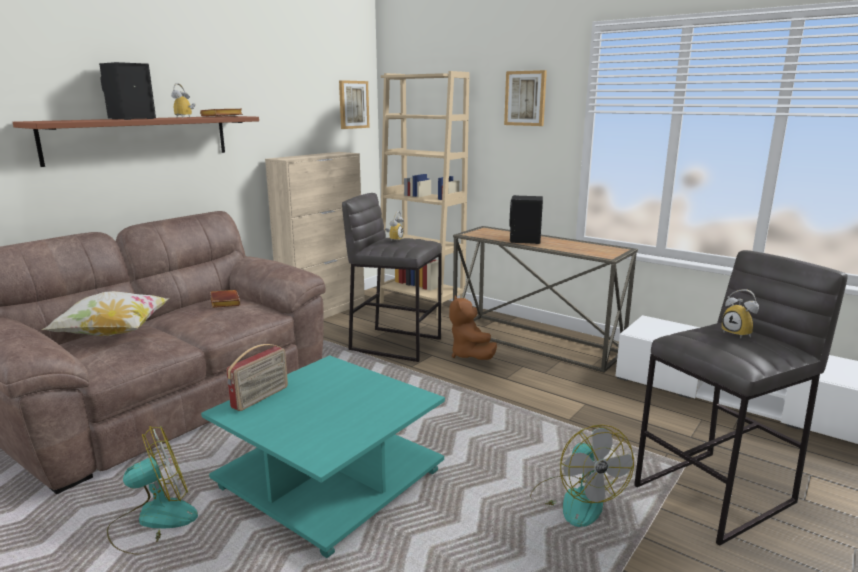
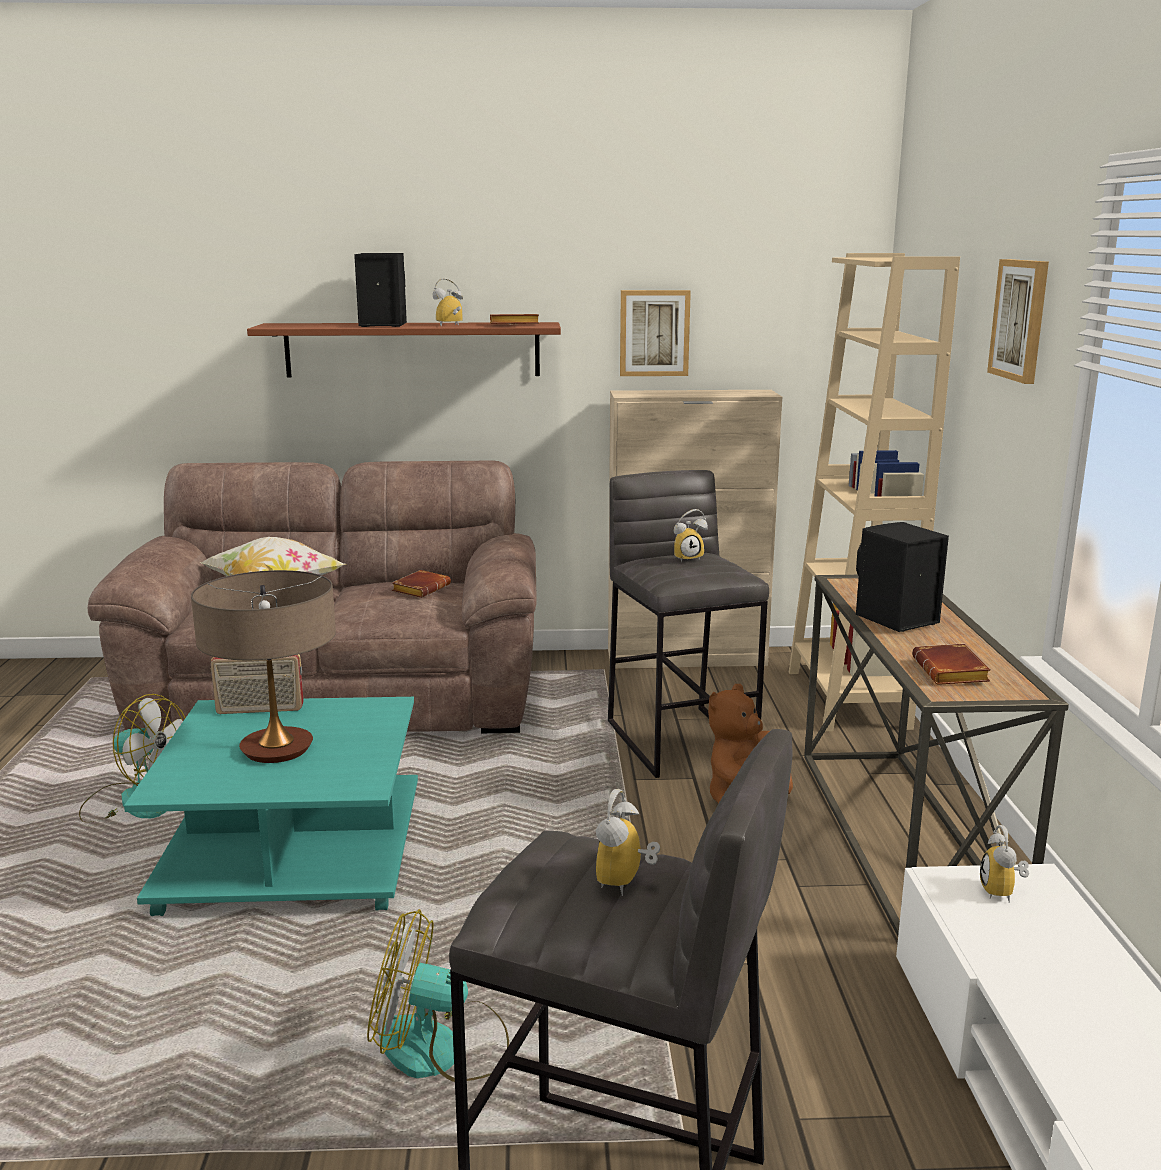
camera: 50 degrees right, 0 degrees up
(329, 407) = (277, 749): none -> table lamp
(353, 104) = (820, 307): picture -> picture (654, 333)
(575, 500) = (441, 1050): fan -> fan turned 60 degrees clockwise
(589, 250) = (952, 673): none -> brown book
(653, 328) = (1003, 892): none -> alarm clock

